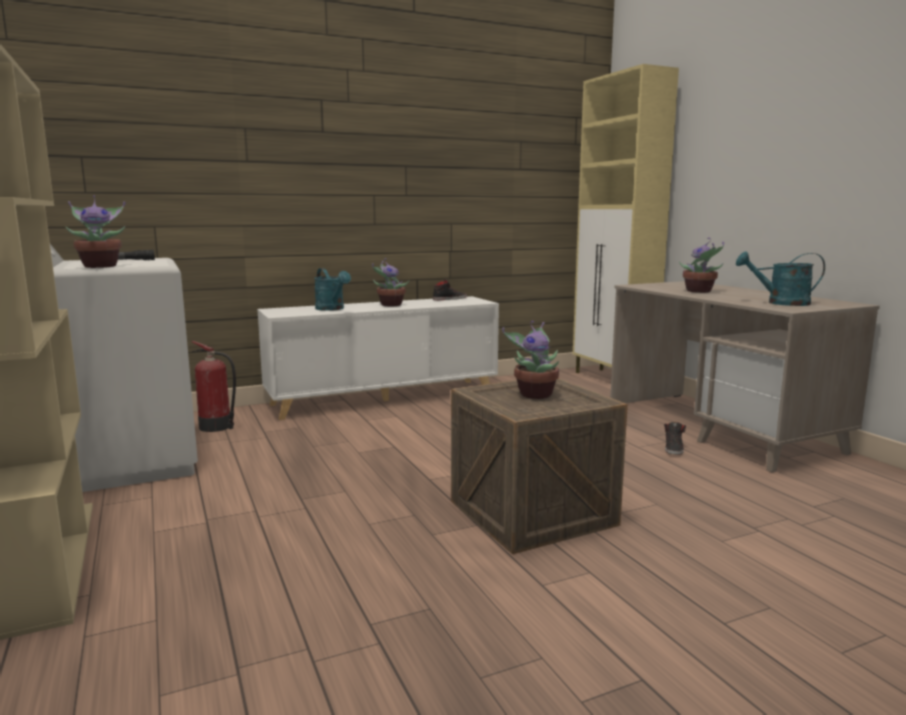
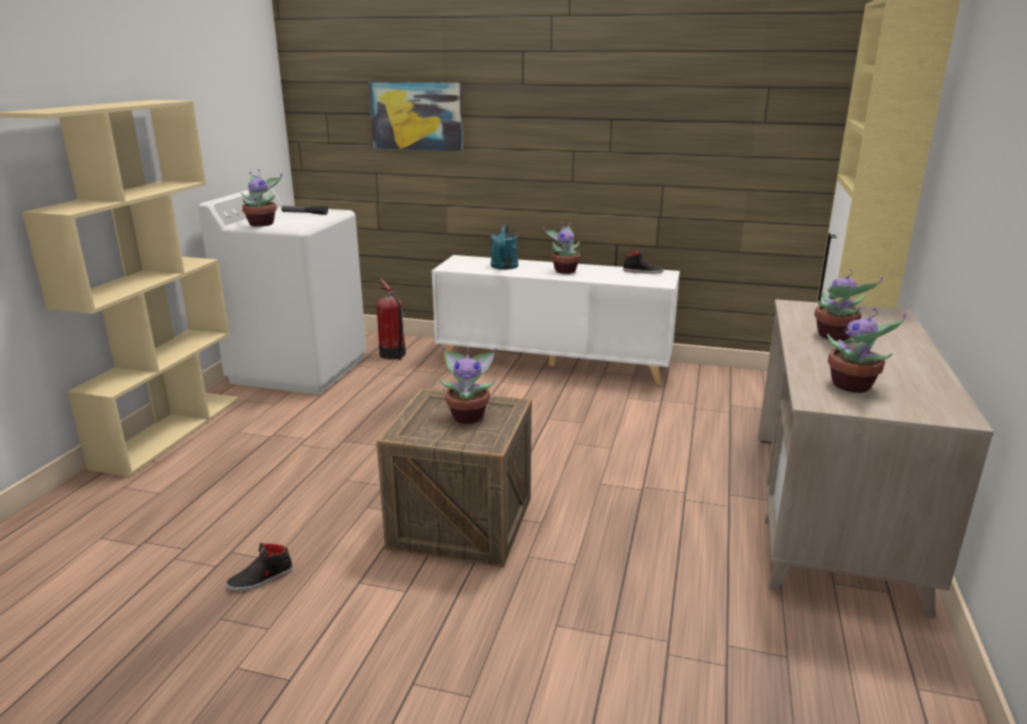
camera: 40 degrees right, 10 degrees up
(207, 161) = (416, 116): none -> picture
(673, 448) = (718, 517): black shoe -> black shoe (261, 579)
(780, 303) = (853, 386): turquoise watering can -> potted plant

